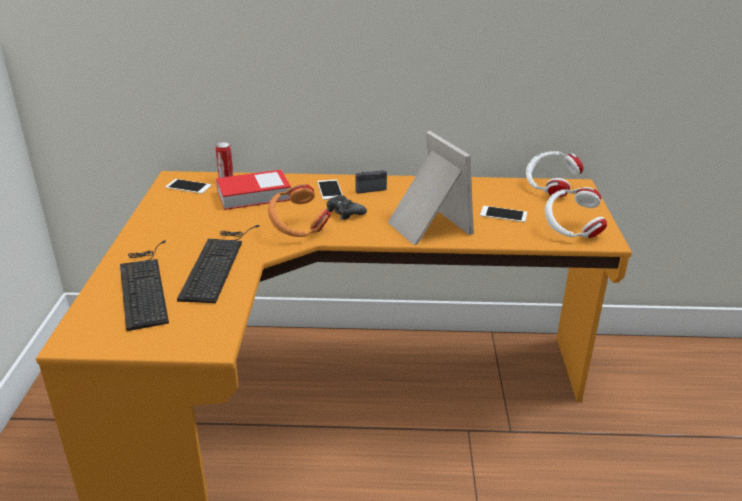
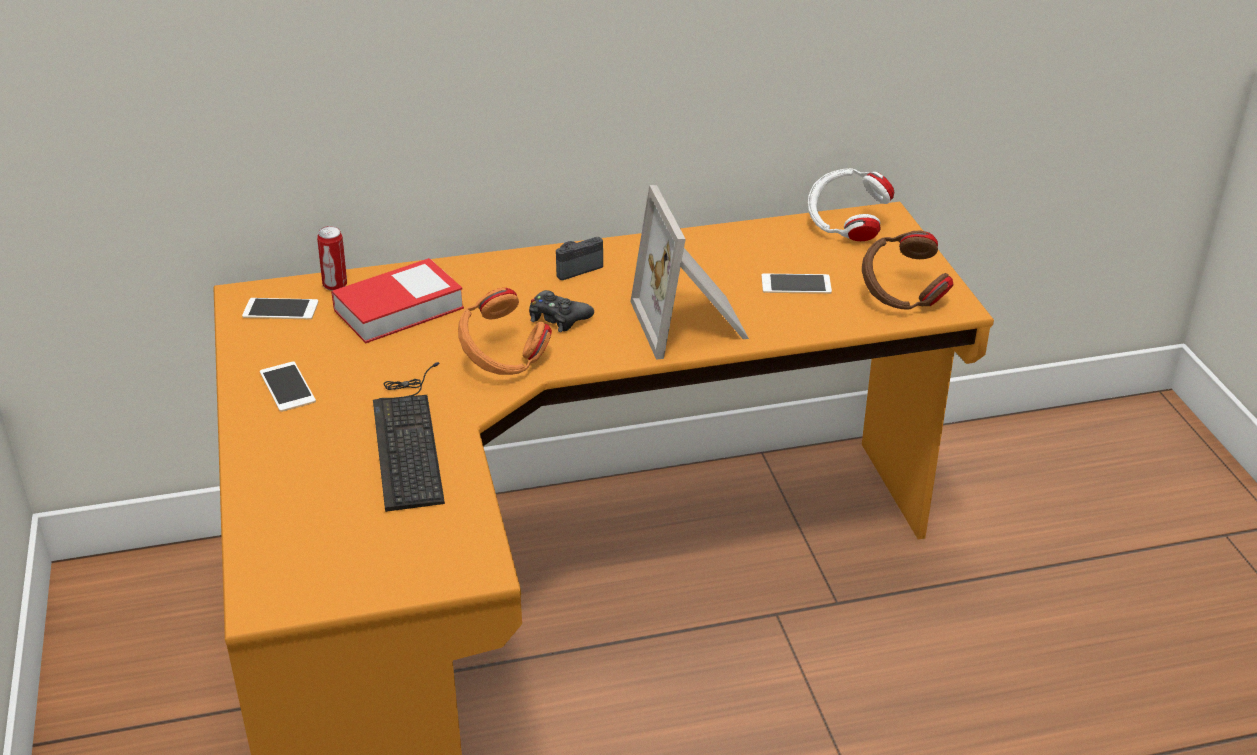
camera: 15 degrees left, 5 degrees up
(144, 285) = (317, 494): keyboard -> none
(330, 190) = (515, 280): phone -> phone (287, 387)
(426, 226) = (692, 323): picture frame -> picture frame turned 150 degrees counterclockwise
(571, 231) = (901, 298): white headphones -> brown headphones

